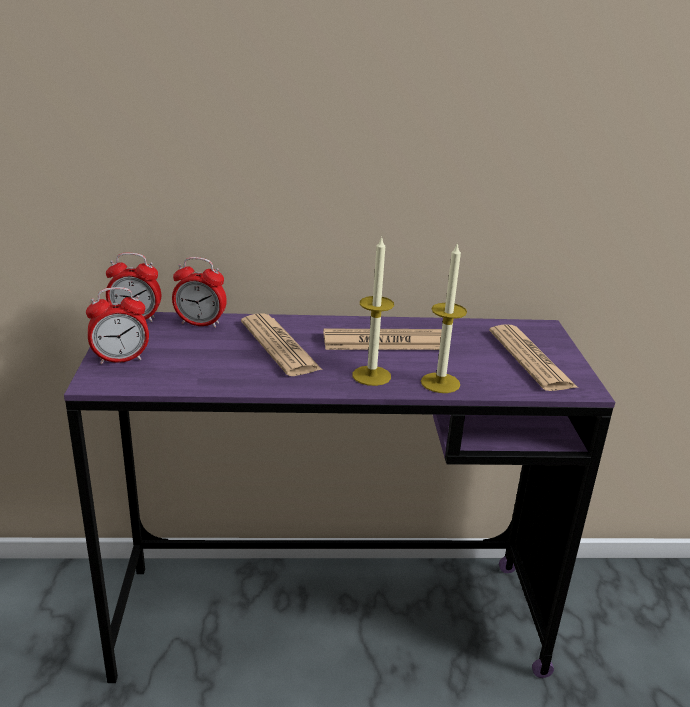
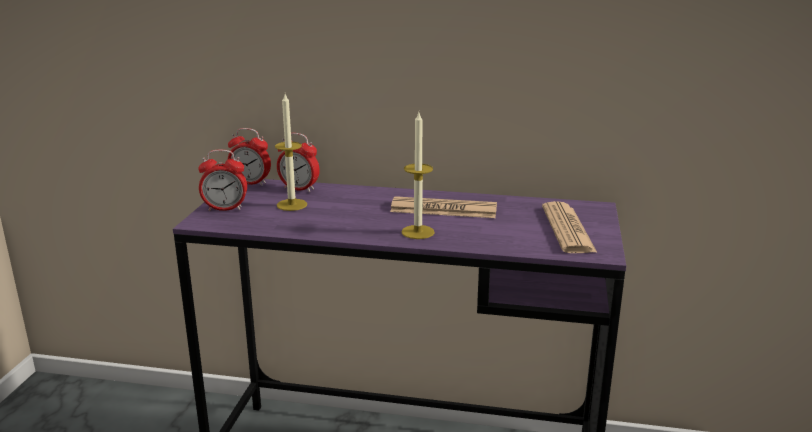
camera: 15 degrees right, 5 degrees down
(279, 346) = (354, 207): newspaper -> none
(440, 383) = (474, 241): candle -> candle (292, 205)

